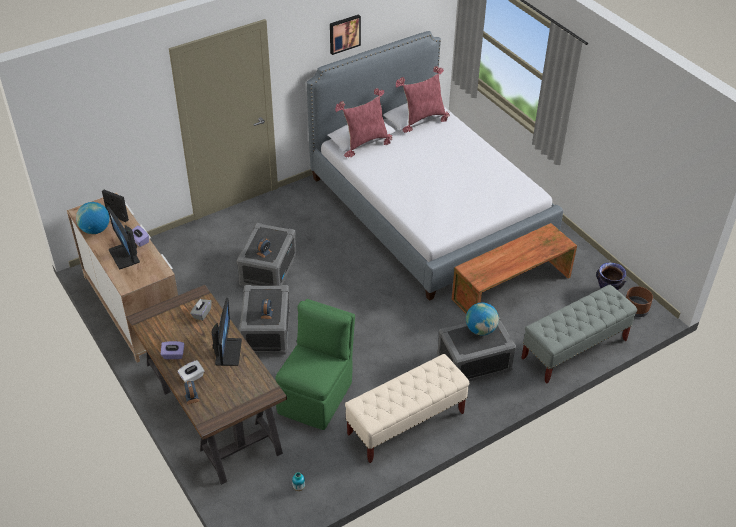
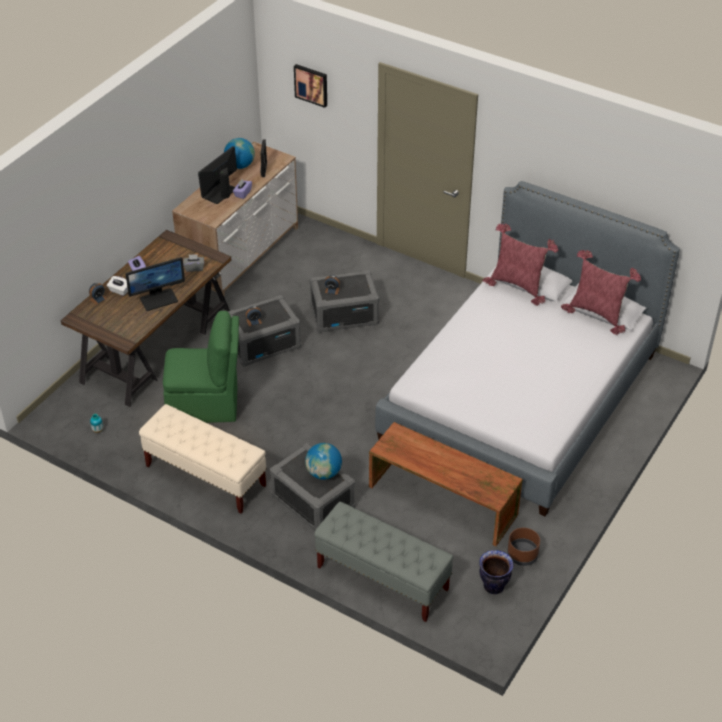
camera: 65 degrees right, 0 degrees up
(344, 33) = (563, 166): picture -> picture (311, 84)
(636, 310) = (482, 620): brown planter -> brown planter (522, 555)

